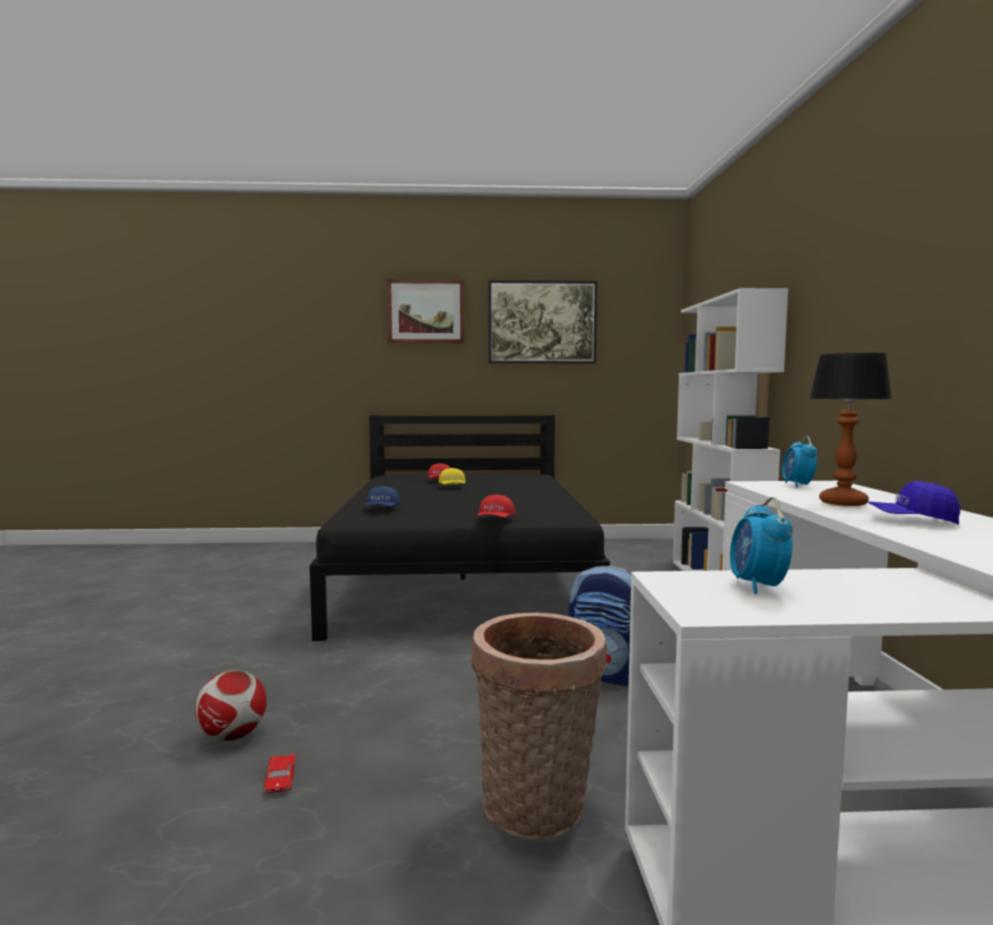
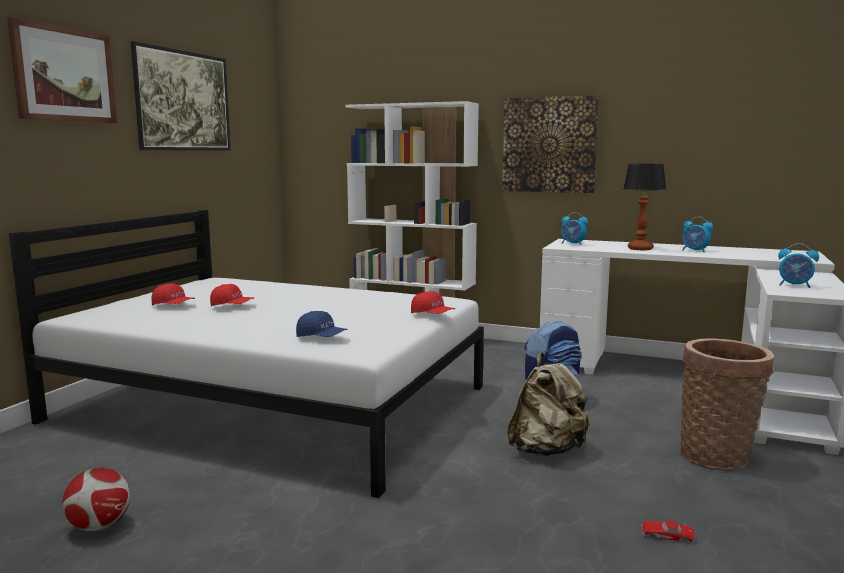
camera: 65 degrees left, 5 degrees up
(232, 736) = (587, 554): football -> football (99, 527)
(452, 486) = (232, 306): yellow cap -> red cap
(457, 690) = (547, 450): none -> beige backpack
(463, 578) = (274, 403): black bed -> white bed
(845, 336) = (549, 145): none -> picture
(912, 521) = (695, 251): blue cap -> alarm clock

